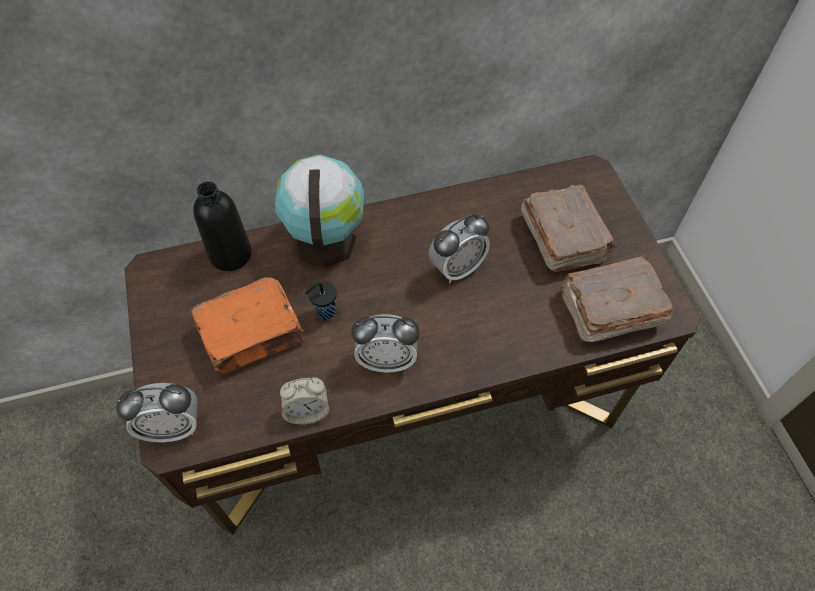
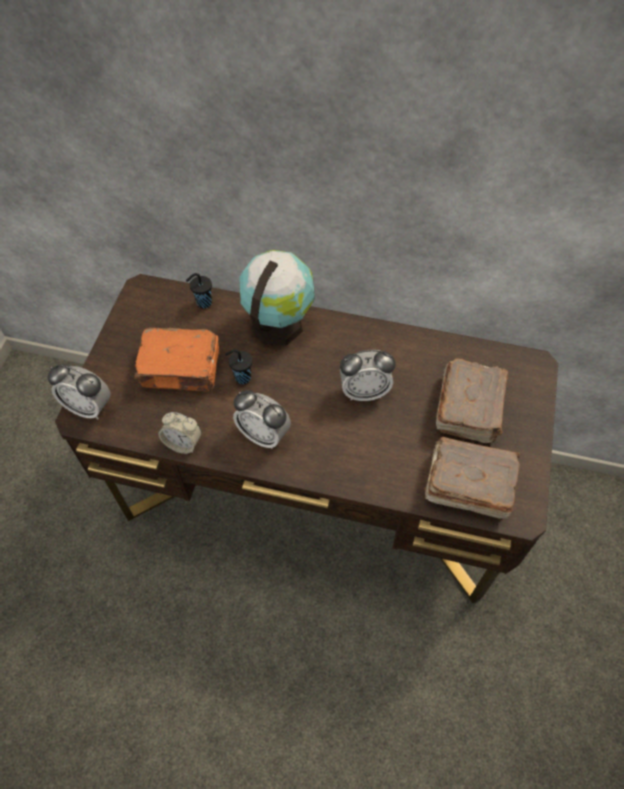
camera: 30 degrees right, 0 degrees up
(230, 254) = (203, 303): black bottle -> black cup

